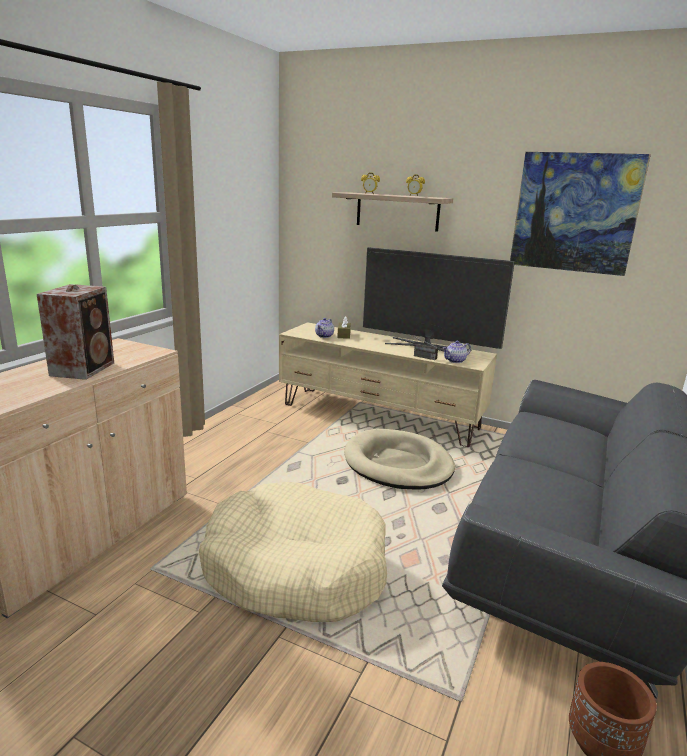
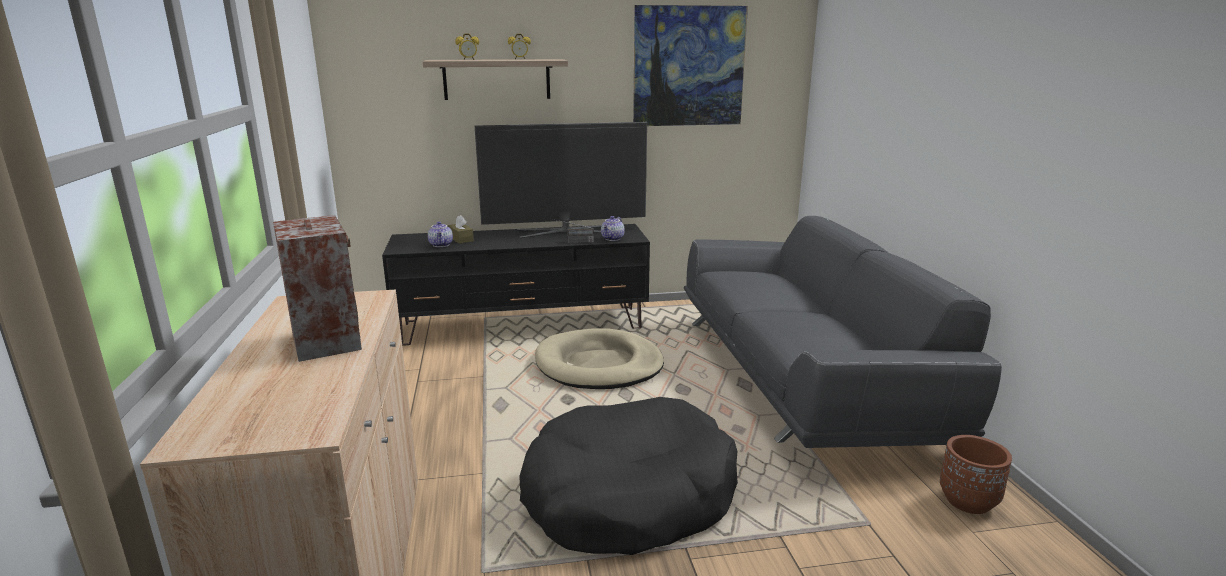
camera: 35 degrees left, 0 degrees up
(295, 568) = (628, 496): beige dog bed -> black dog bed
(380, 416) = (523, 325): beige tv stand -> black tv stand

